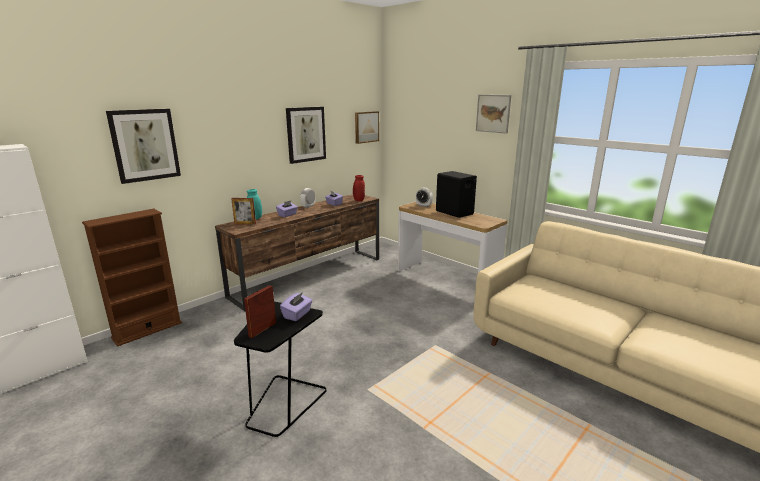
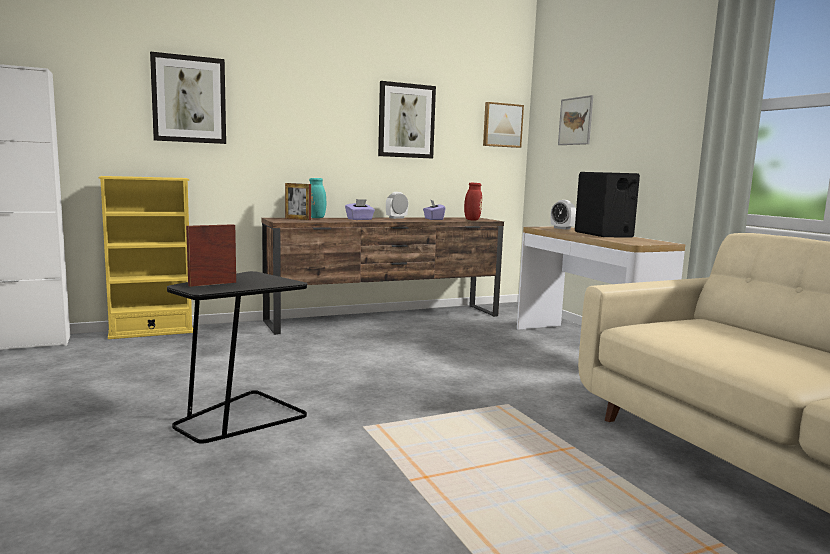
camera: 20 degrees right, 10 degrees down
(147, 330) = (151, 332): brown bookcase -> yellow bookcase
(297, 314) = (271, 281): purple tissue box -> none
(493, 113) = (675, 80): picture -> picture (575, 121)

